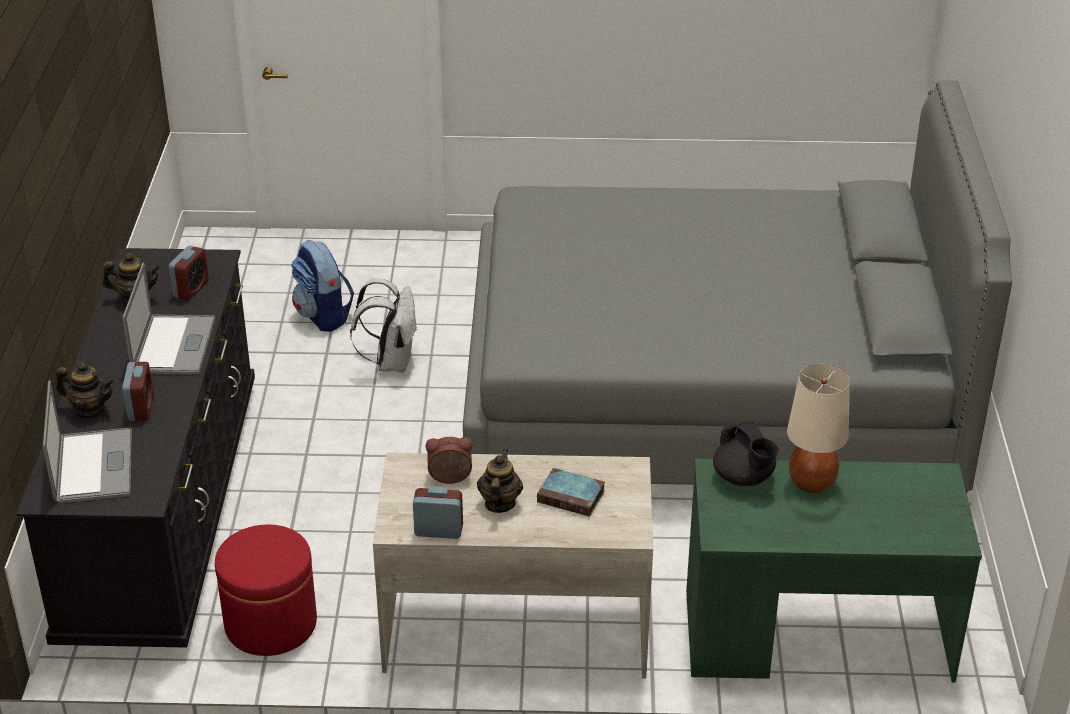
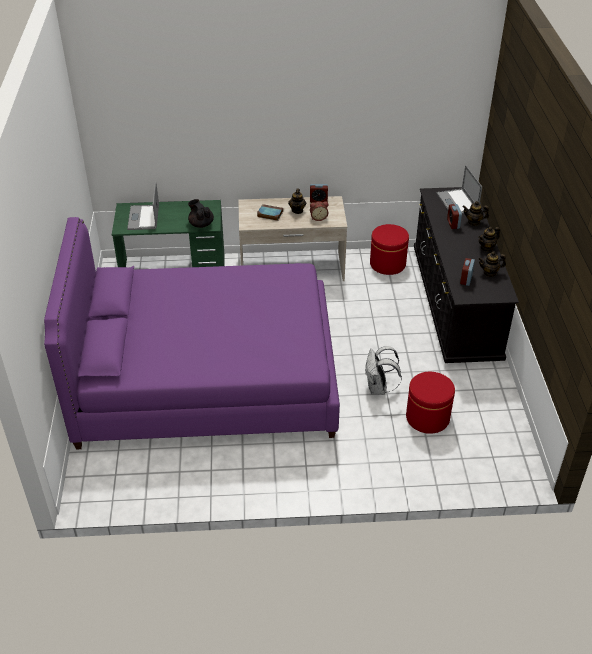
camera: 175 degrees right, 5 degrees up
(103, 349) = (487, 248): none -> teapot
(173, 345) = (456, 251): laptop -> laptop (143, 217)
(323, 316) = (427, 417): backpack -> red ottoman
(708, 395) = (207, 378): grey bed -> purple bed
(812, 482) = (174, 224): beige table lamp -> none

